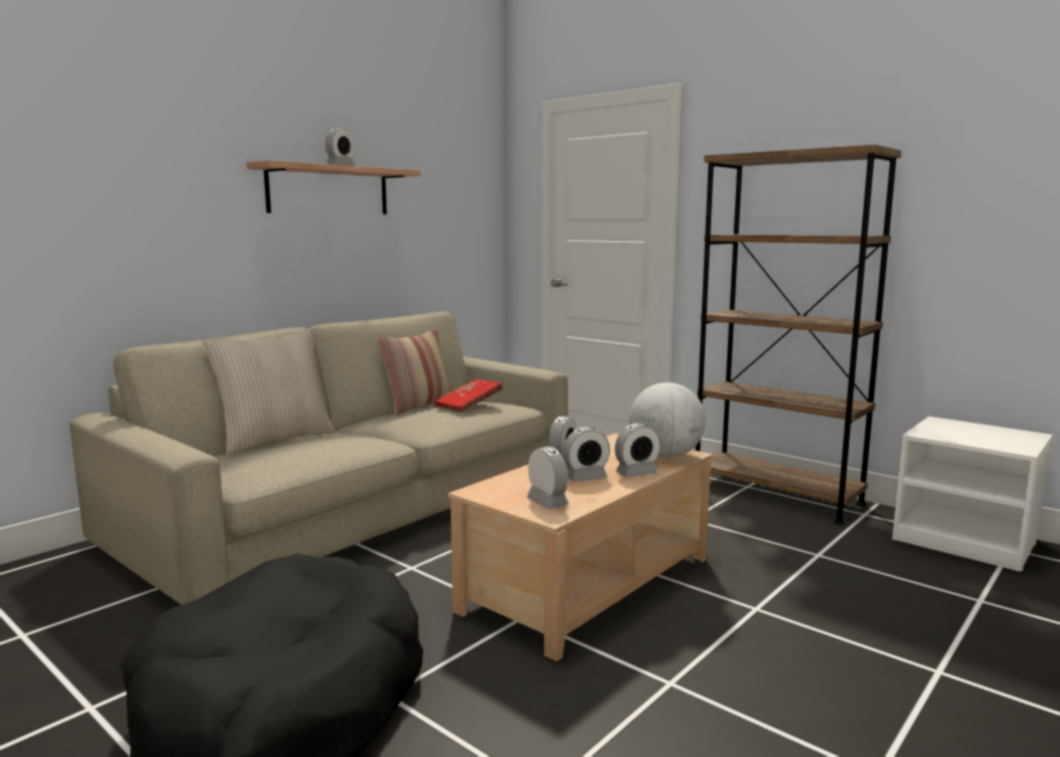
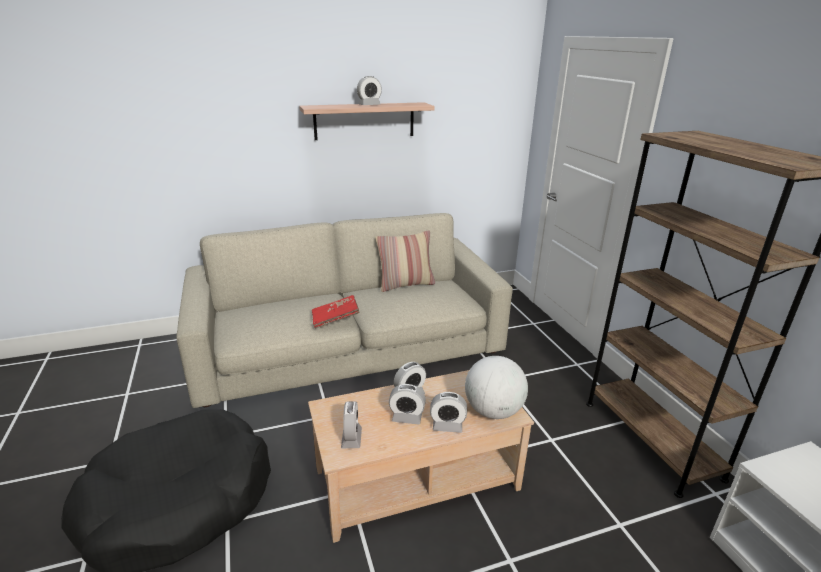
camera: 30 degrees right, 15 degrees up
(275, 439) = (291, 300): beige pillow -> none
(469, 406) = (428, 297): red book -> red book (335, 319)

